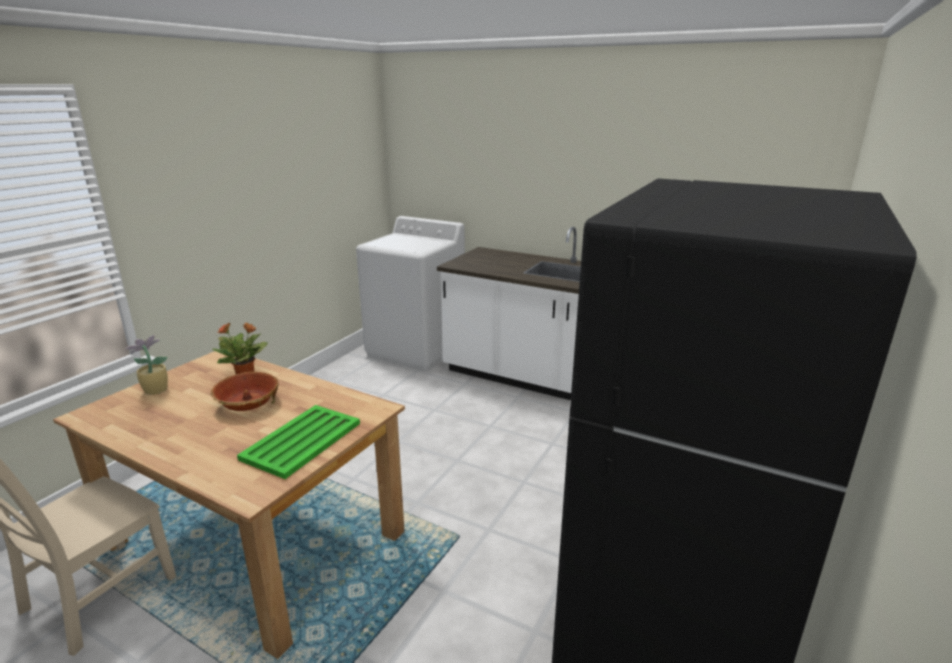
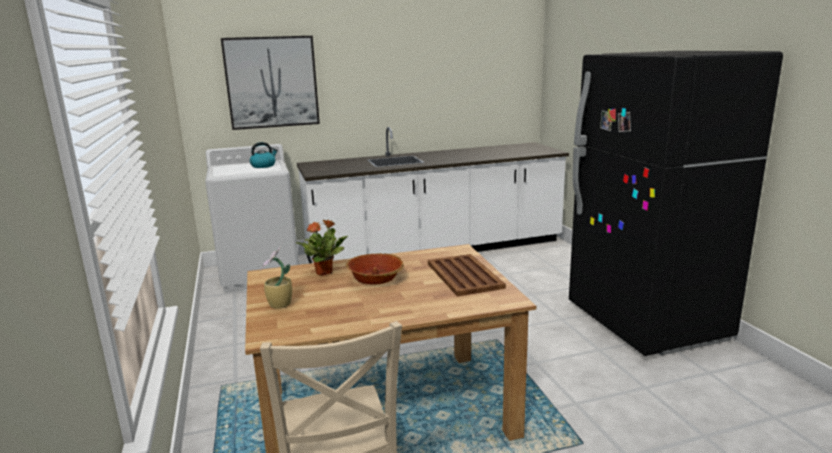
camera: 45 degrees left, 5 degrees down
(303, 440) = (464, 275): green tray -> brown tray
(421, 244) = (263, 166): none -> kettle
(464, 155) = (272, 82): none -> picture

